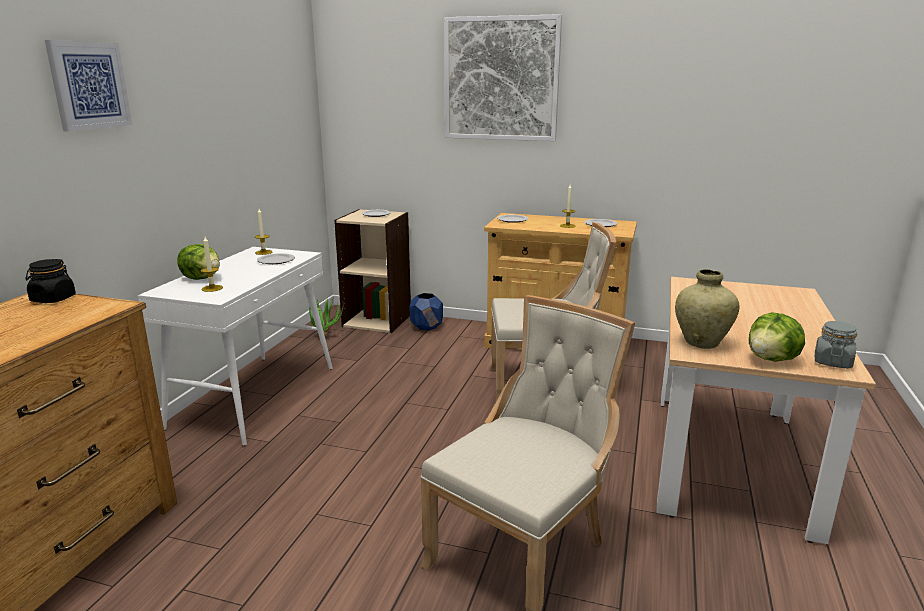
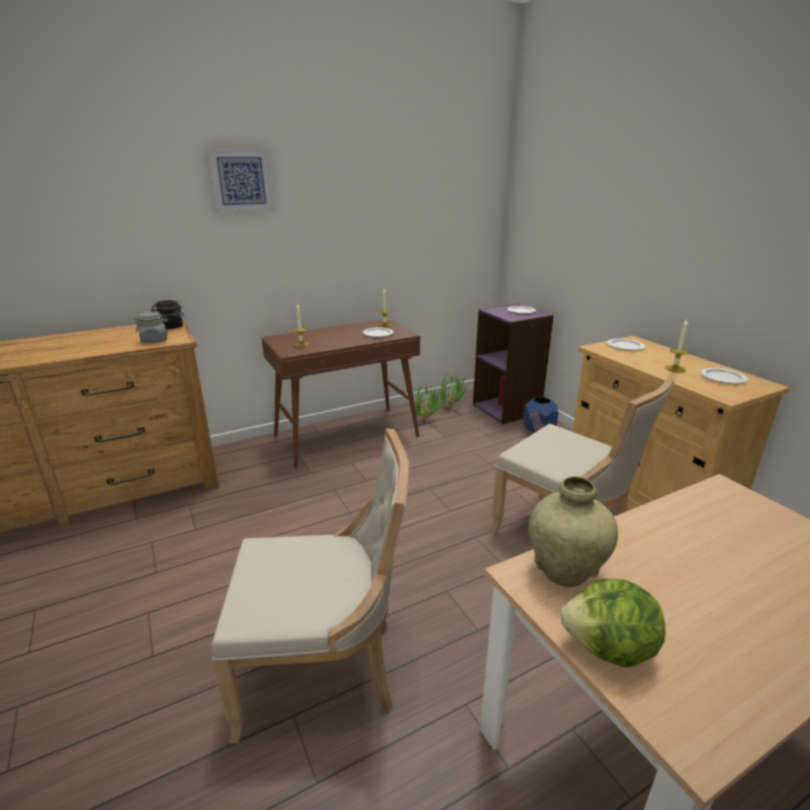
camera: 45 degrees right, 5 degrees up
(202, 278) = (312, 335): lettuce -> none
(255, 396) = (347, 436): white console table -> brown console table
(319, 353) = (427, 420): none -> potted plant
(377, 320) = (507, 409): beige bookcase -> purple bookcase
(501, 79) = (661, 181): picture -> none
(832, 362) = (701, 716): grey jar -> grey jar (155, 340)

